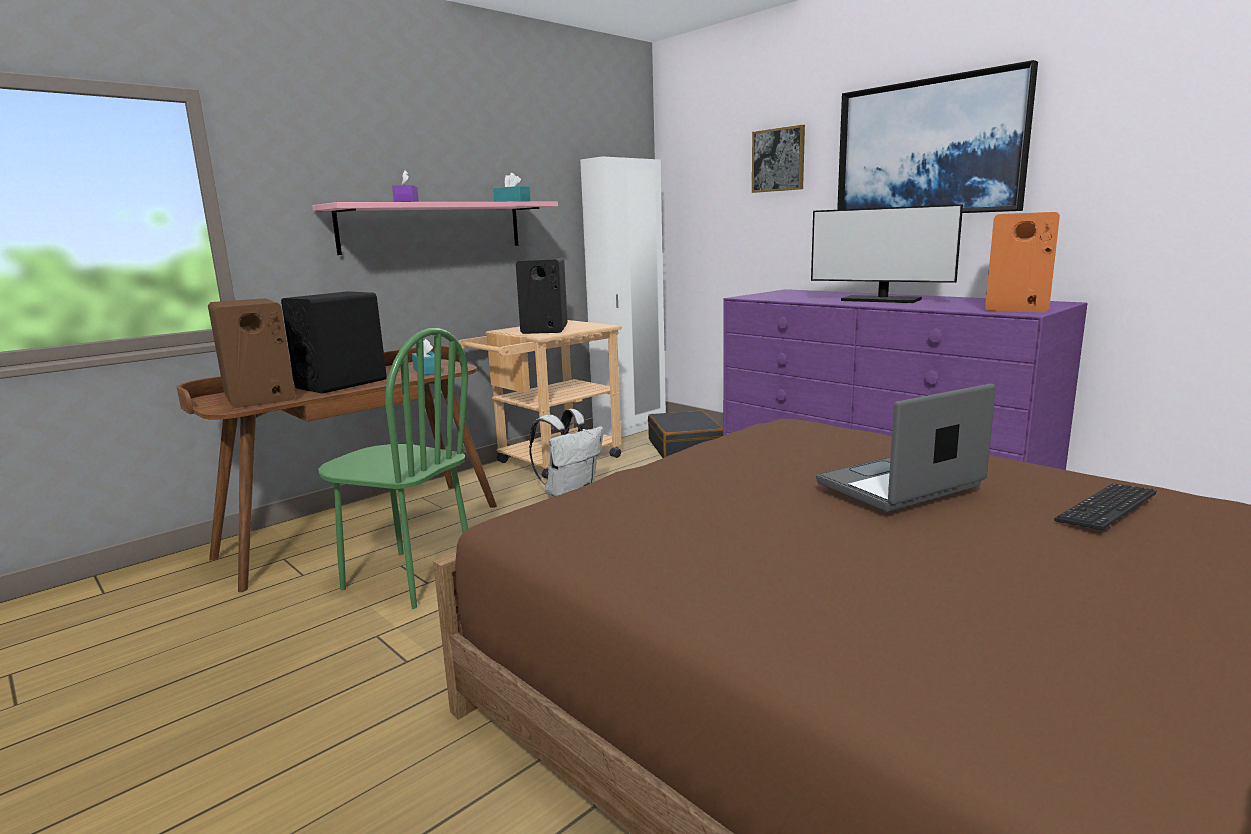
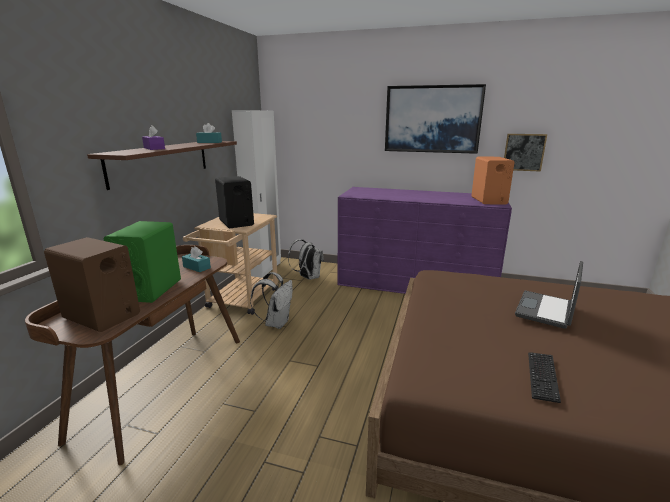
camera: 30 degrees left, 5 degrees up
(342, 384) = (151, 289): black speaker -> green speaker
(408, 578) = (239, 411): green chair -> none
(433, 227) = (161, 162): pink shelf -> brown shelf
(685, 448) = (307, 277): black suitcase -> white backpack
(778, 160) = (347, 116): picture -> picture (523, 152)
(880, 300) = (421, 196): monitor -> none
(1106, 509) = (616, 306): keyboard -> keyboard (542, 377)

